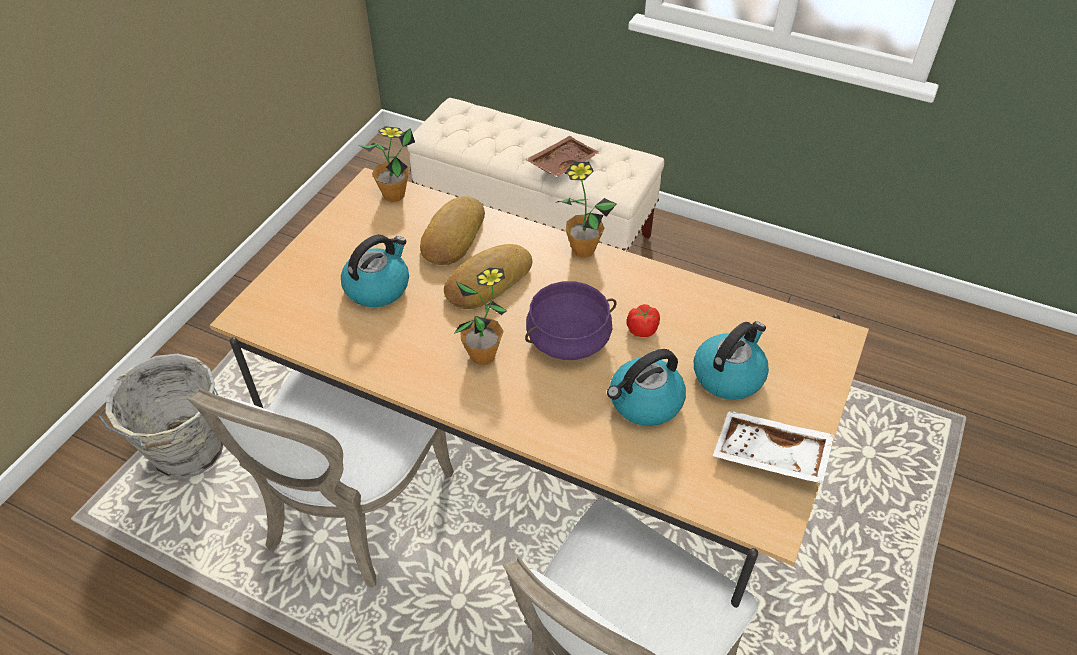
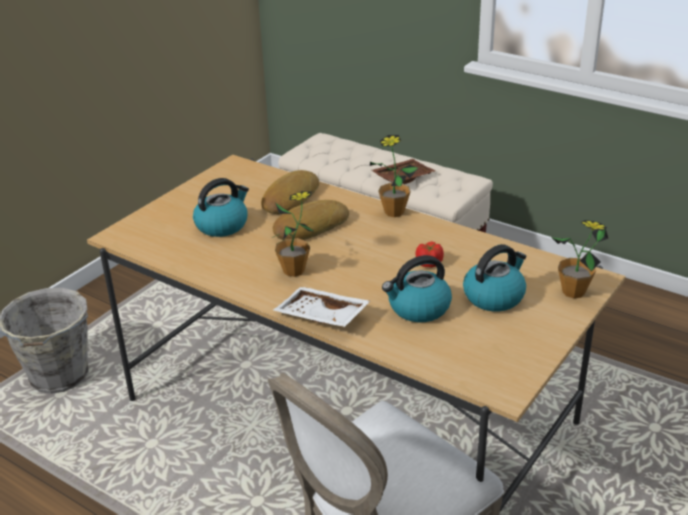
camera: 10 degrees right, 15 degrees down
(351, 513) = (181, 430): white chair -> none
(394, 195) = (250, 171): potted plant -> potted plant (573, 292)
(568, 339) = (366, 266): purple cooking pot -> none
(769, 456) = (515, 349): white tray -> white tray (321, 317)

